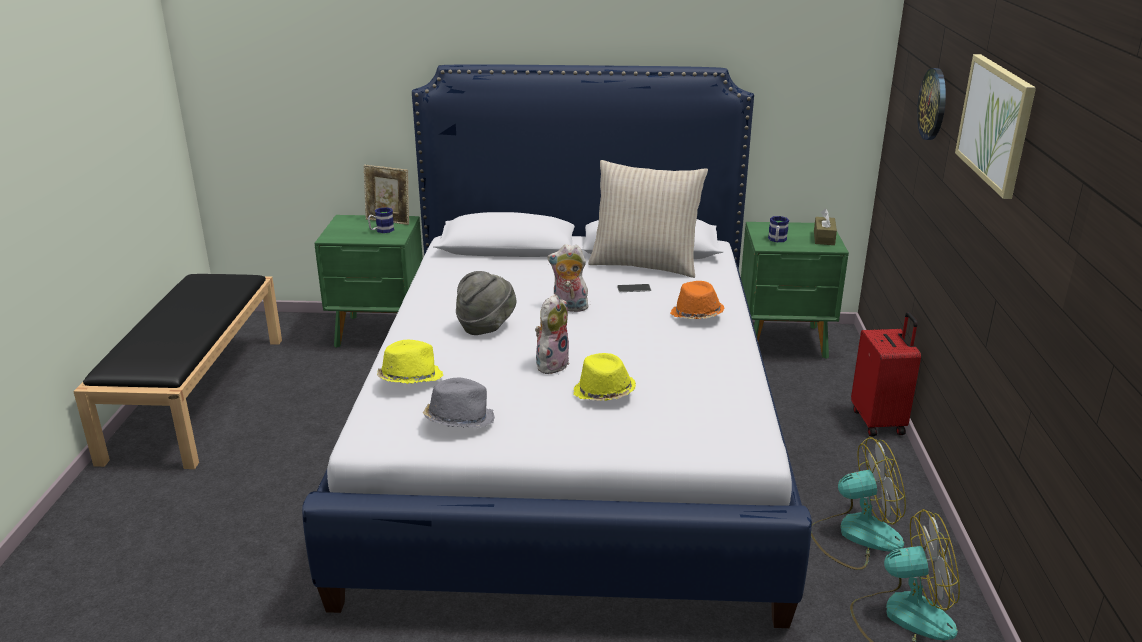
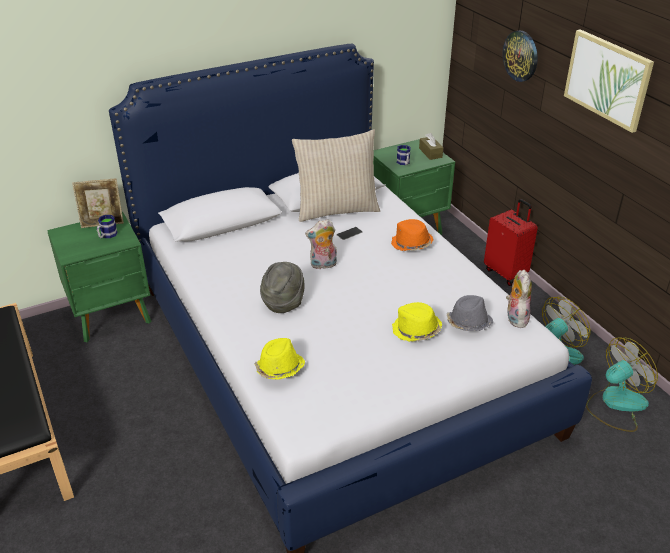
camera: 30 degrees left, 10 degrees up
(459, 420) = (349, 390): grey hat -> grey hat (468, 323)
(551, 364) = (359, 318): plush toy -> plush toy (515, 318)

